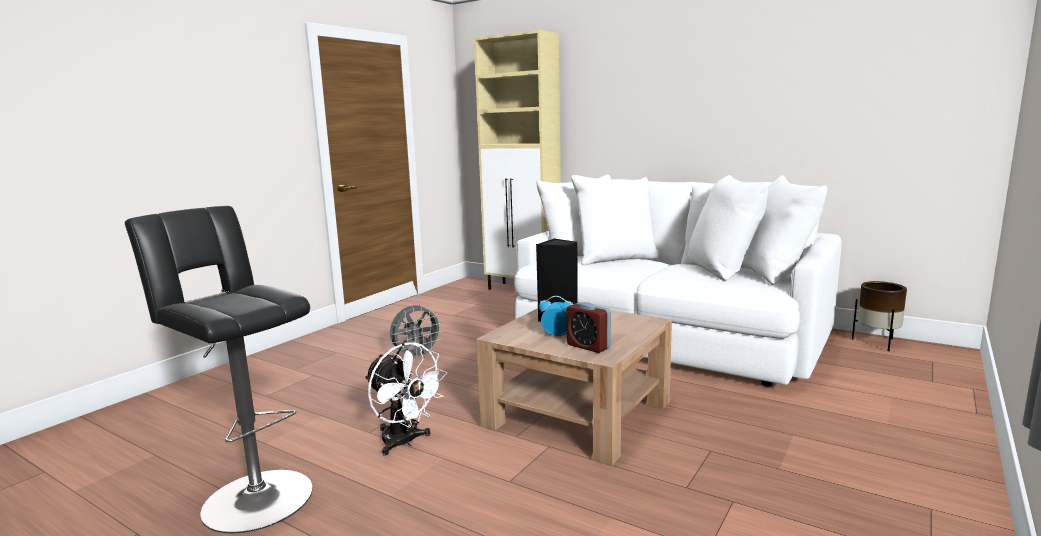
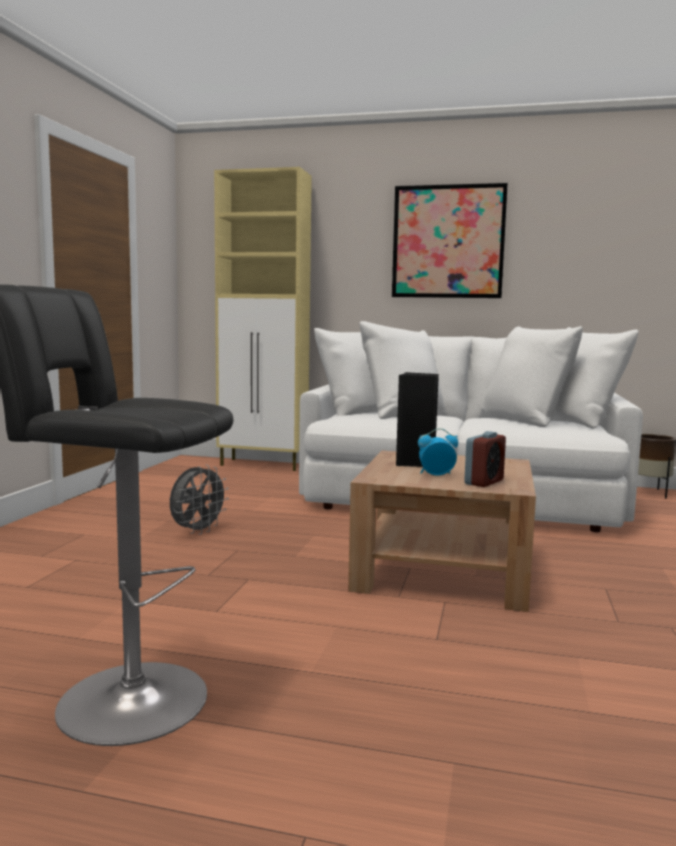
camera: 20 degrees left, 5 degrees down
(404, 442) = (273, 616): white fan -> none
(588, 346) = (484, 482): alarm clock -> alarm clock turned 75 degrees counterclockwise
(680, 88) = (448, 242): none -> picture

